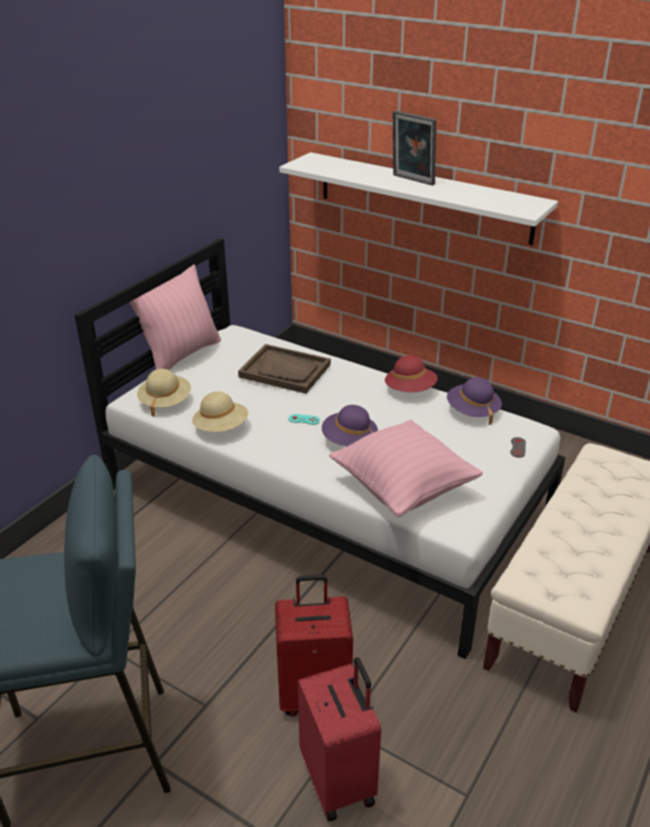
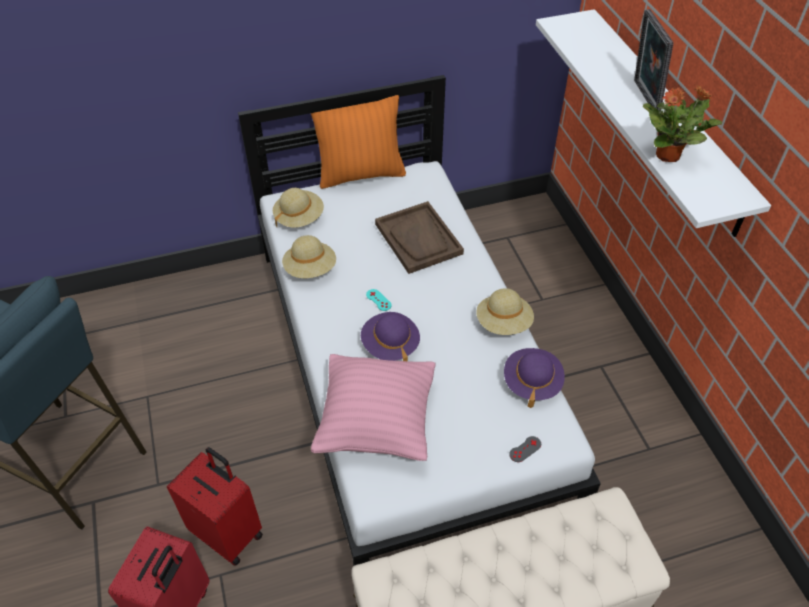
camera: 40 degrees right, 15 degrees up
(181, 354) = (361, 174): pink pillow -> orange pillow
(410, 390) = (503, 323): red hat -> beige hat
(471, 199) = (668, 155): none -> potted plant

